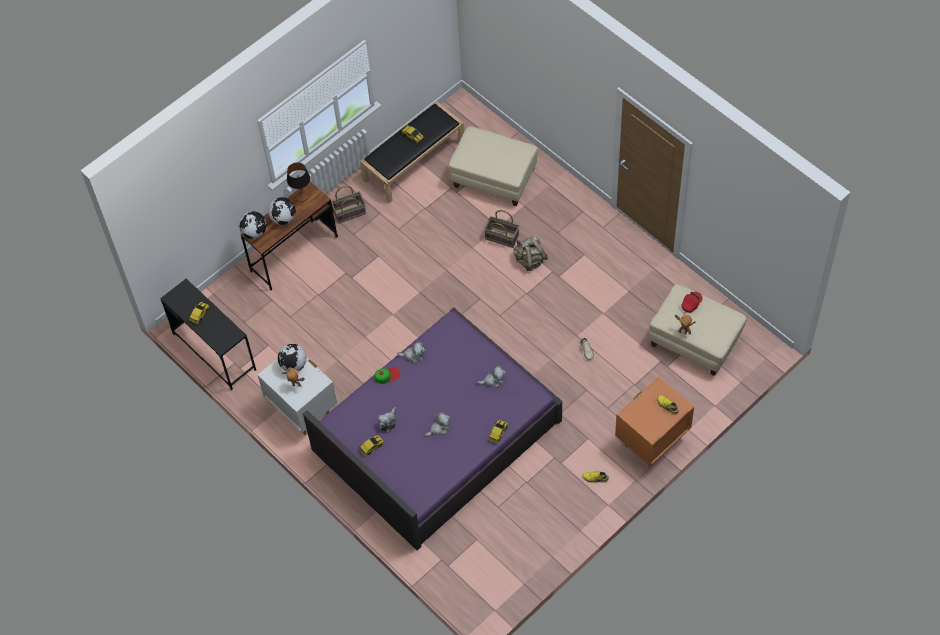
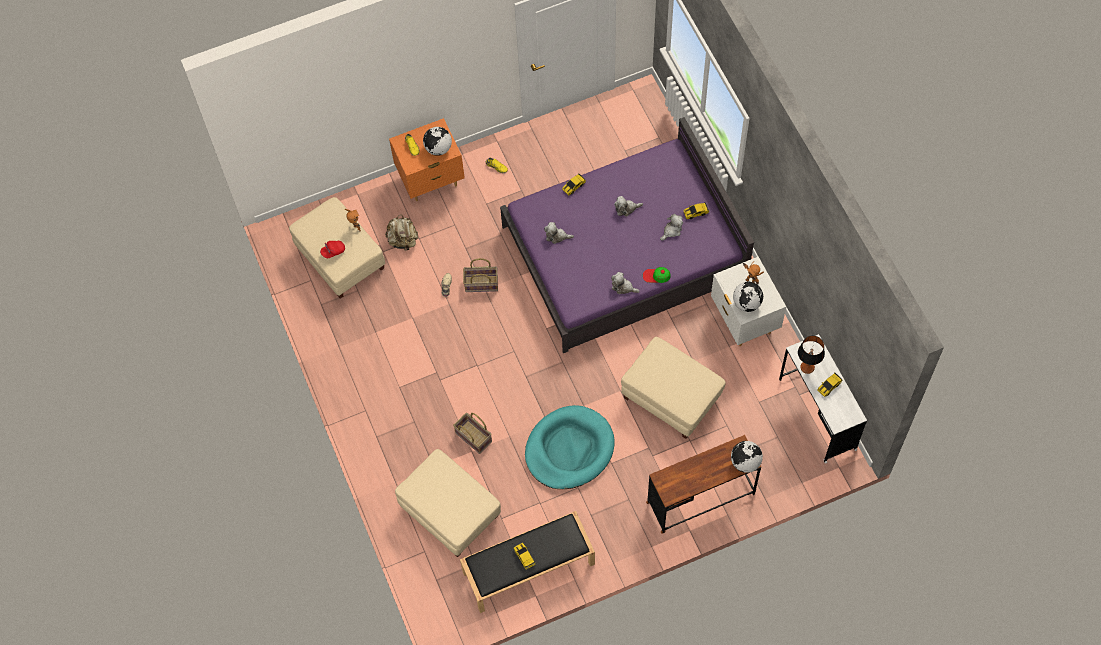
camera: 160 degrees left, 5 degrees up
(214, 352) = (817, 414): black desk -> white desk
(283, 218) = (708, 468): globe -> globe (438, 148)
(302, 197) = (679, 488): table lamp -> table lamp (807, 367)
(346, 323) = (671, 398): none -> beige ottoman
(349, 212) = (623, 528): basket -> basket (481, 284)
(417, 254) = (569, 449): none -> turquoise dog bed
(529, 260) = (457, 400): beige backpack -> beige backpack (403, 240)

